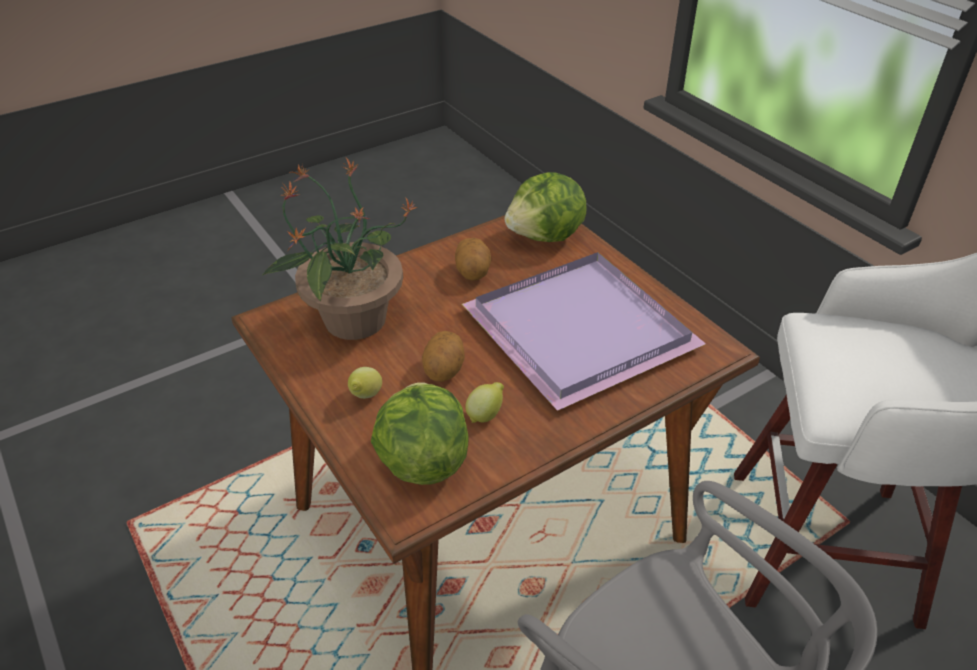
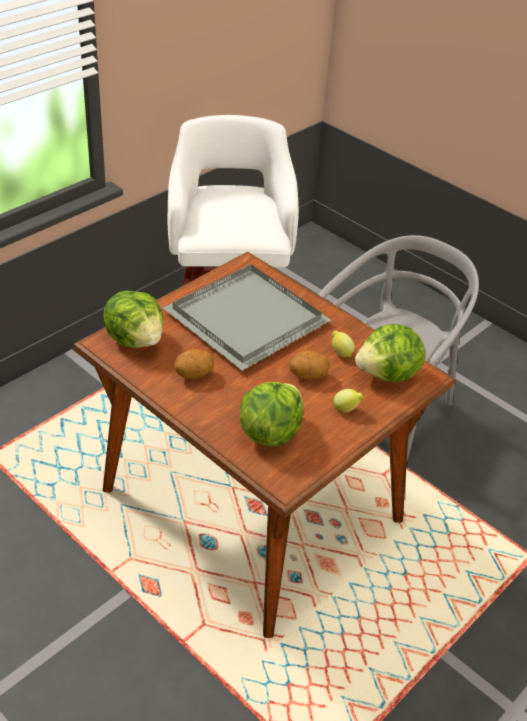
camera: 105 degrees left, 0 degrees up
(353, 320) = (270, 432): potted plant -> lettuce
(575, 329) = (246, 320): purple tray -> grey tray

